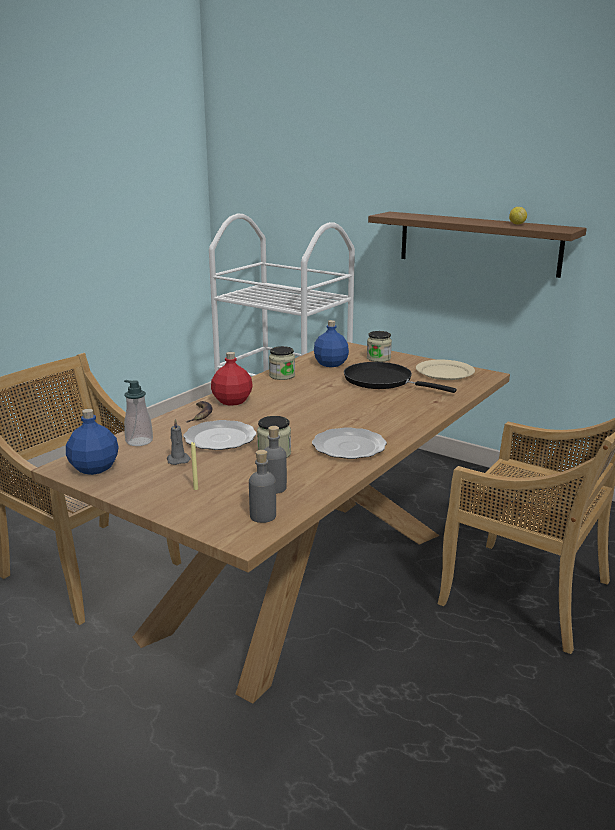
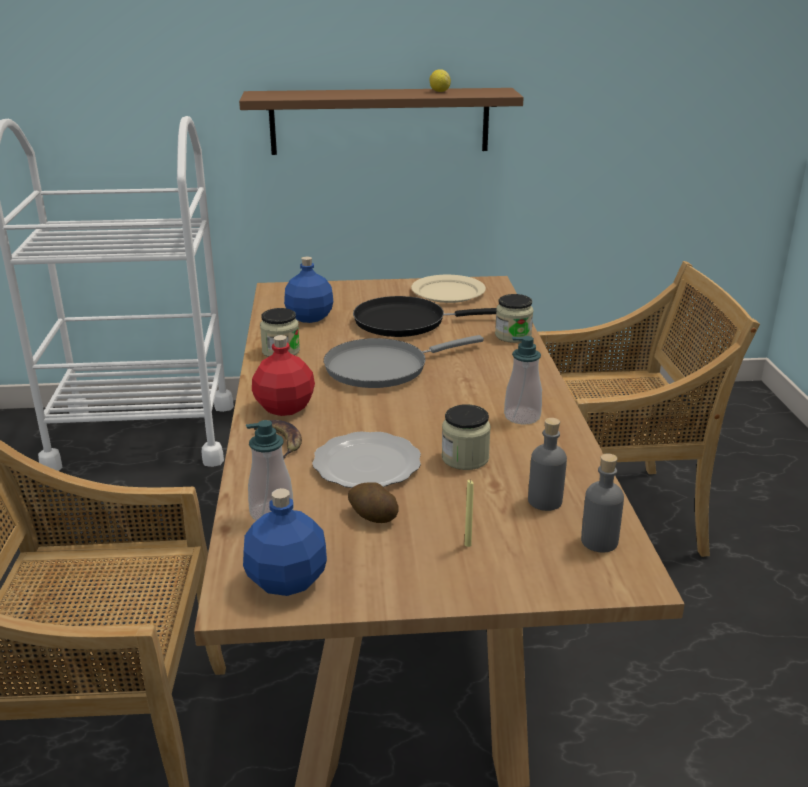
camera: 40 degrees left, 5 degrees up
(178, 460) = (372, 516): grey candle -> potato
(320, 399) = (382, 368): none -> grey frying pan
(349, 447) = (522, 417): plate -> soap dispenser
(378, 358) = (349, 294): jar -> jar (513, 335)

